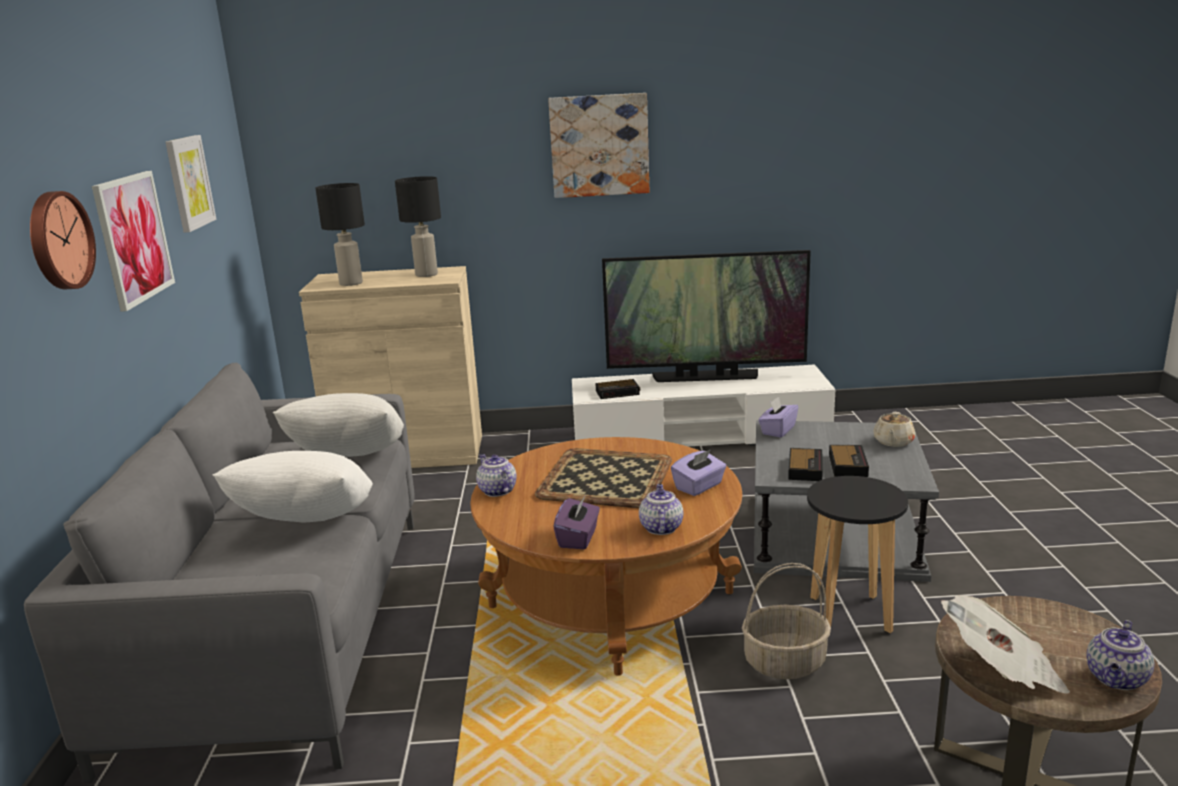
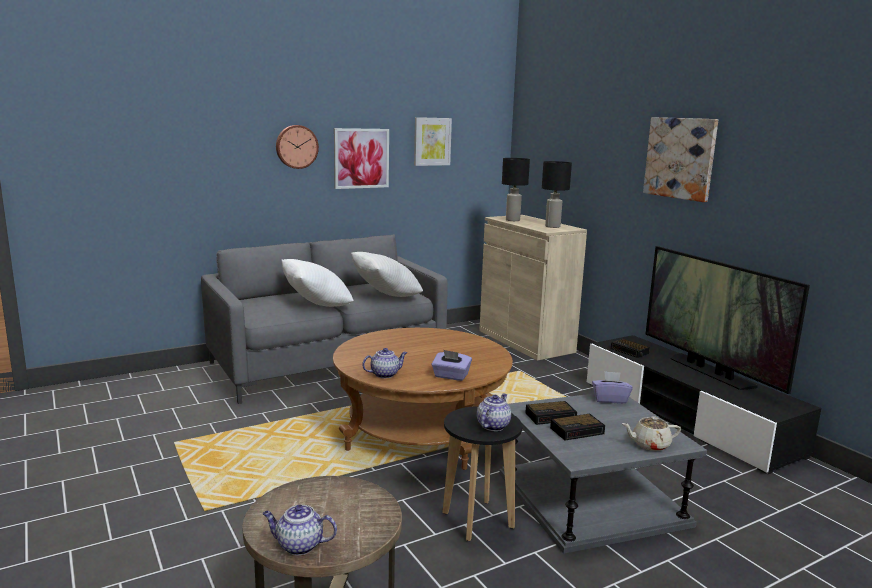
camera: 60 degrees right, 5 degrees down
(496, 490) = (396, 332): teapot -> teapot (493, 425)
(578, 538) = (356, 358): purple tissue box -> none
(604, 479) = (436, 352): tray -> none
(699, 435) = (686, 417): white tv stand -> black tv stand
(785, 662) = (398, 502): basket -> none
(1002, 671) = (289, 500): newspaper -> none

